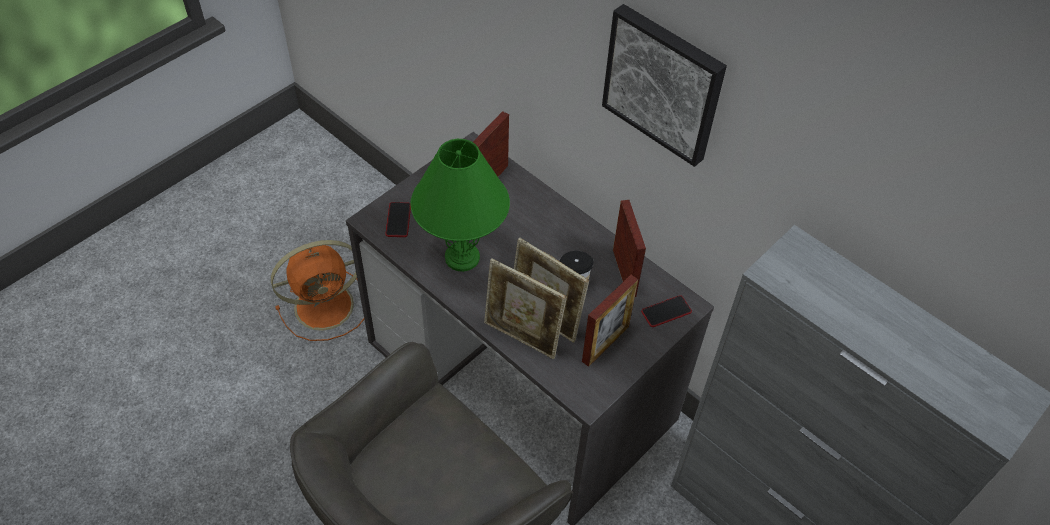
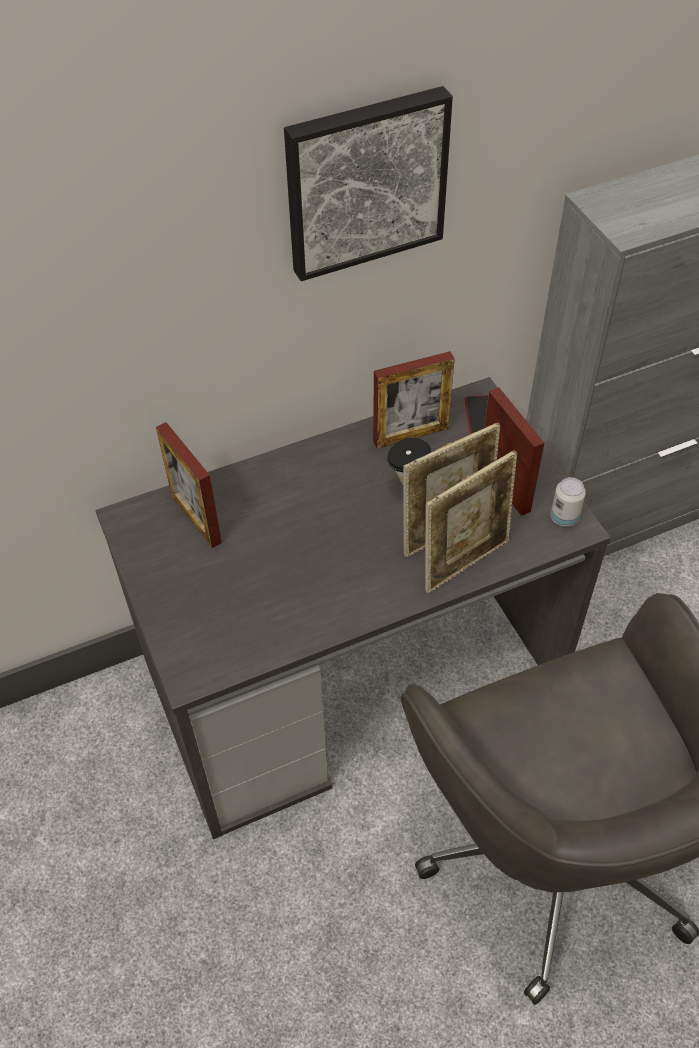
camera: 65 degrees left, 0 degrees up
(327, 305) = (122, 879): orange fan -> none
(398, 220) = (208, 642): phone -> none
(463, 257) = (311, 585): green table lamp -> none
(593, 390) = (564, 517): none -> can
(624, 273) = (410, 435): picture frame -> picture frame turned 150 degrees clockwise

